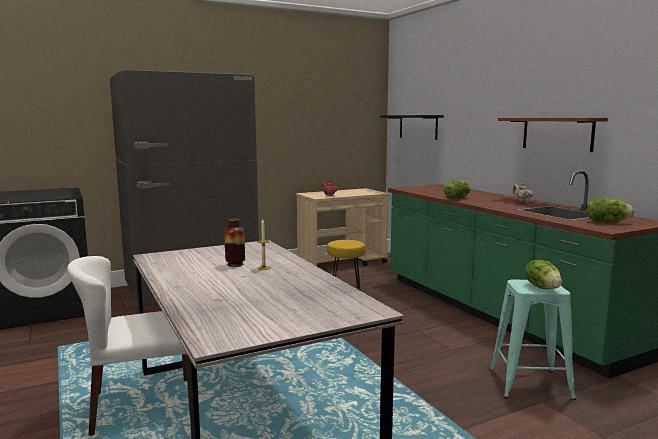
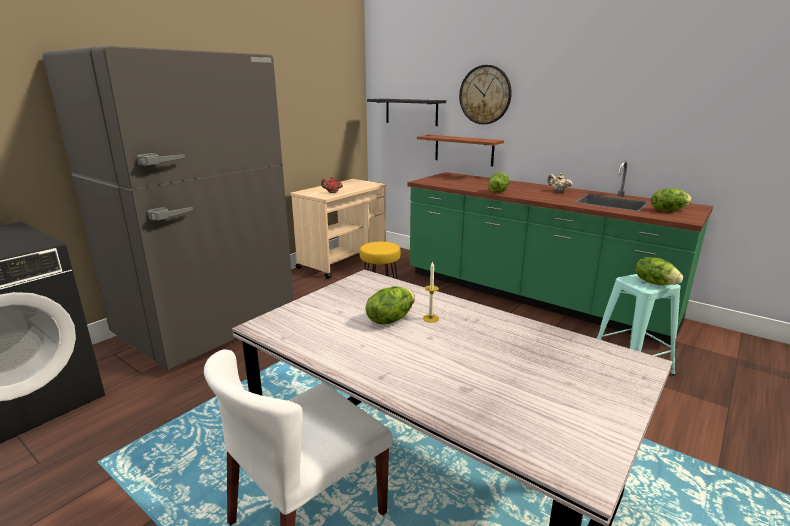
camera: 25 degrees left, 10 degrees up
(235, 264) = (390, 319): vase -> lettuce
(473, 109) = (485, 95): none -> wall clock
(557, 133) = (588, 123): brown shelf -> brown shelf (463, 150)

